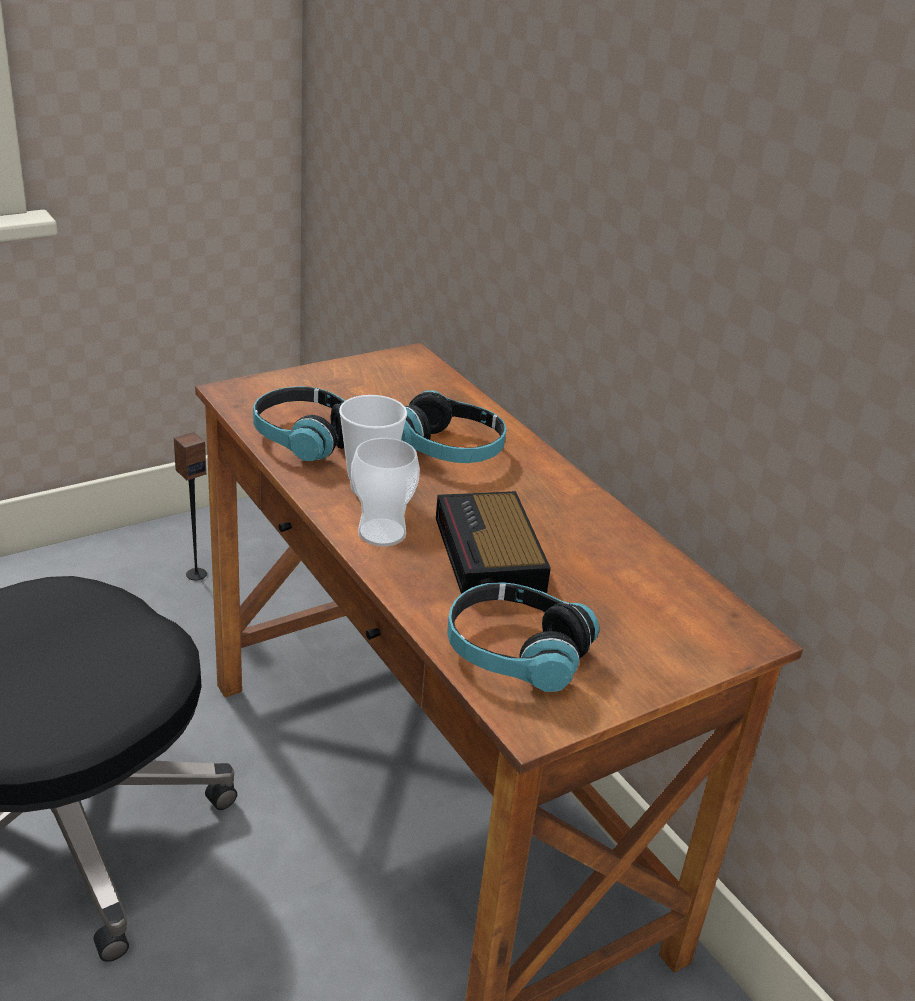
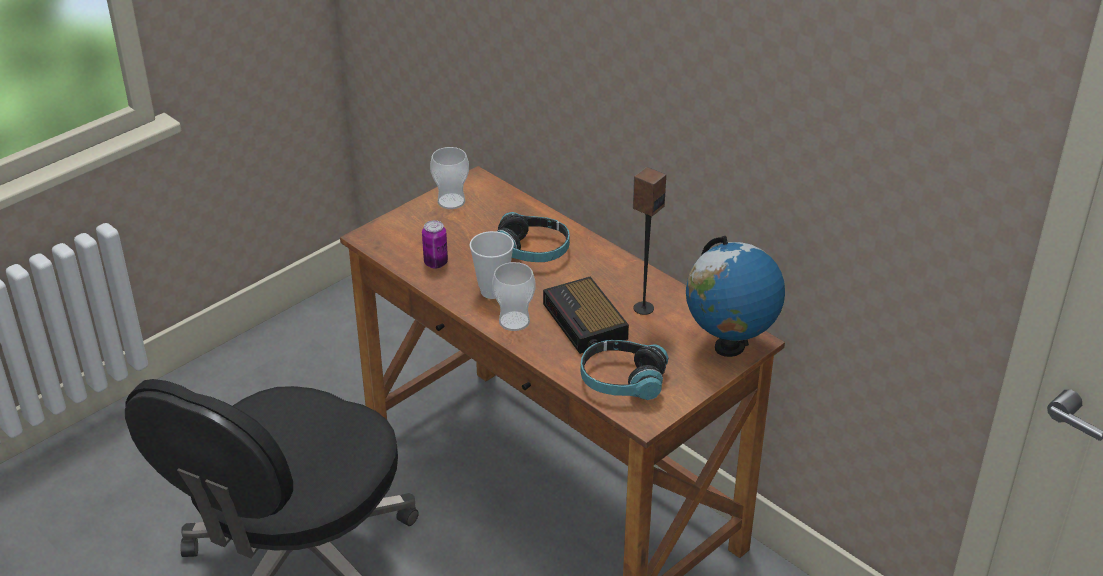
camera: 10 degrees left, 5 degrees up
(196, 574) = (314, 361): speaker -> speaker (643, 308)
(306, 438) = (436, 263): headphones -> can
(365, 373) = (451, 201): none -> cup
(707, 637) = (729, 347): none -> globe

